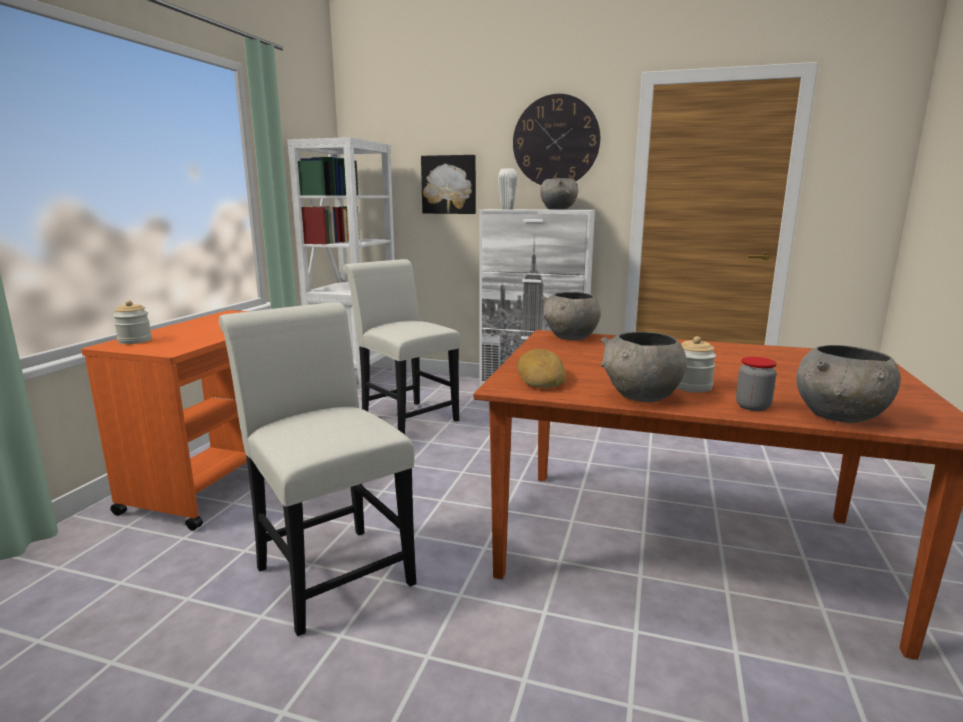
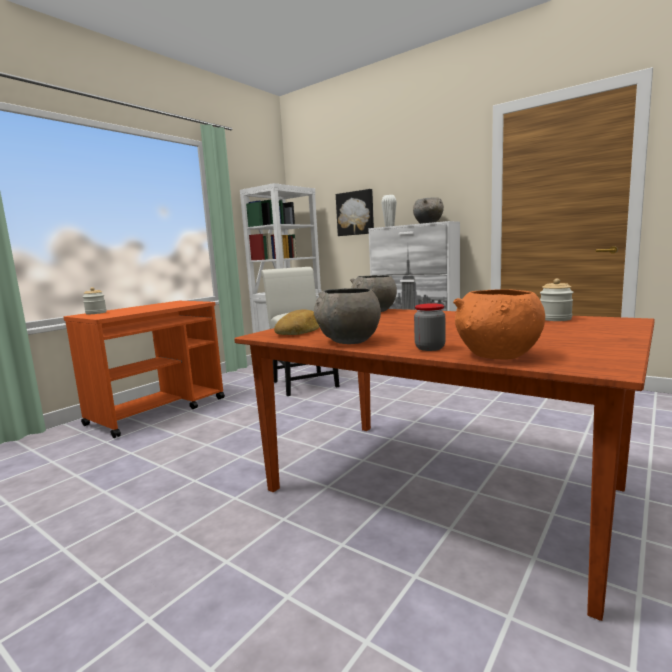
camera: 20 degrees right, 5 degrees down
(329, 570) = (167, 470): white chair -> none
(556, 141) = (429, 171): wall clock -> none
(692, 387) = (405, 336): jar -> jar (555, 319)
(840, 417) = (498, 356): grey bowl -> orange bowl

